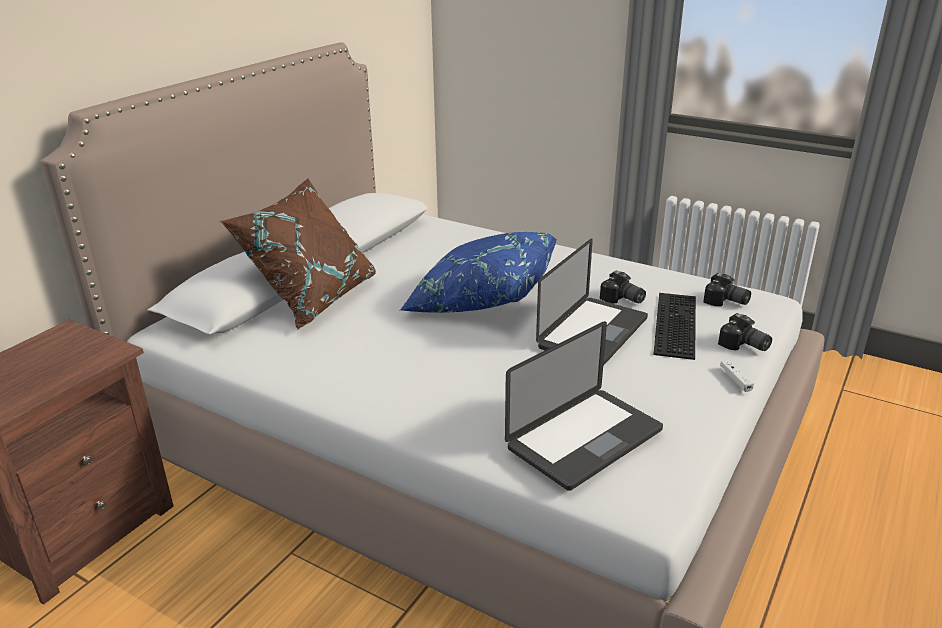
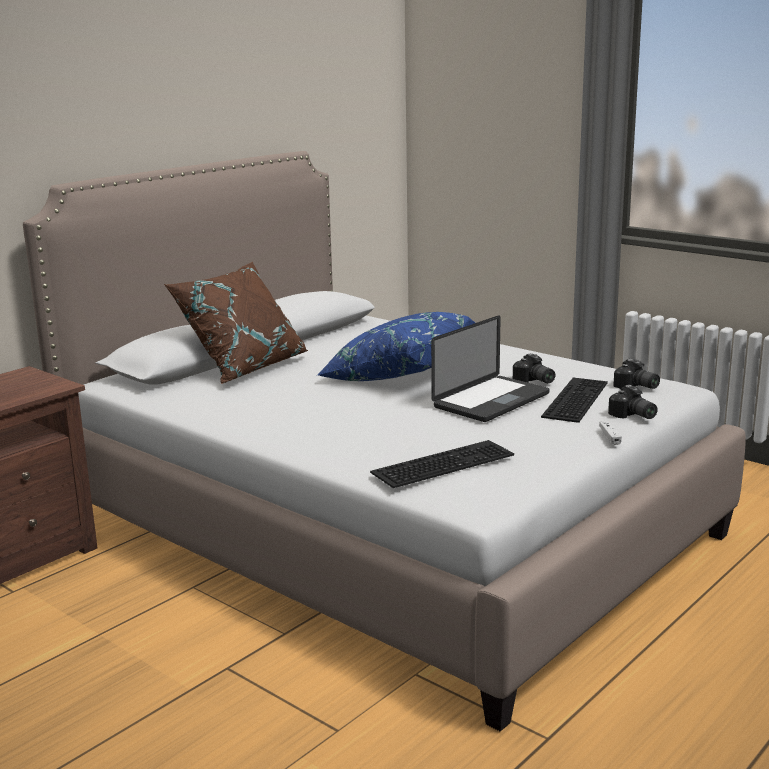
camera: 10 degrees right, 10 degrees down
(584, 439) = (443, 462): laptop -> keyboard

